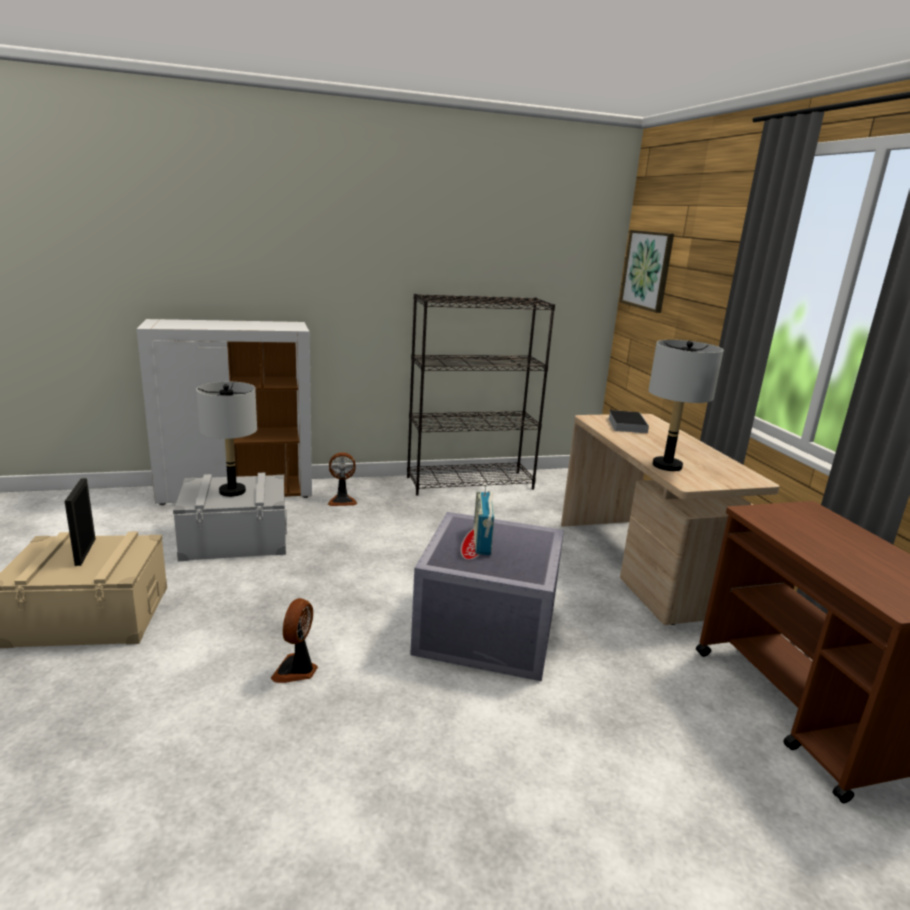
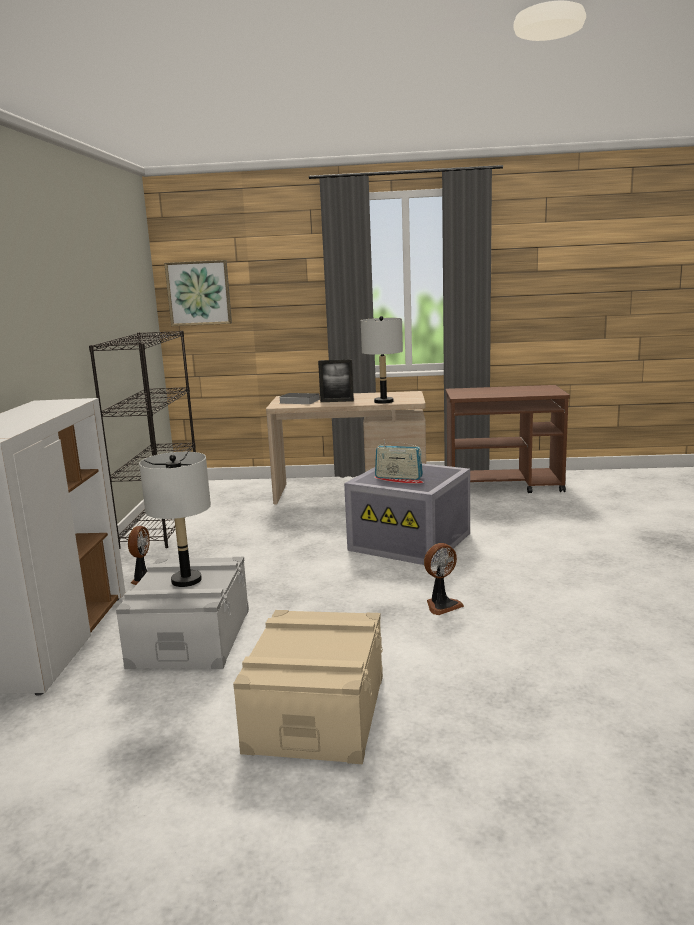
camera: 70 degrees left, 5 degrees down
(85, 552) = (298, 644): picture frame -> picture frame (337, 401)
(296, 670) = (441, 605): fan -> fan turned 60 degrees counterclockwise

